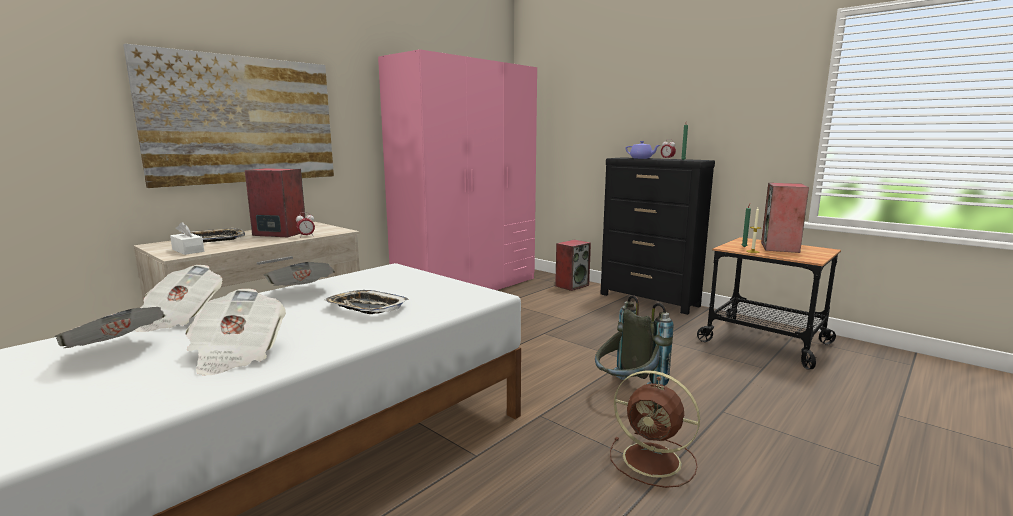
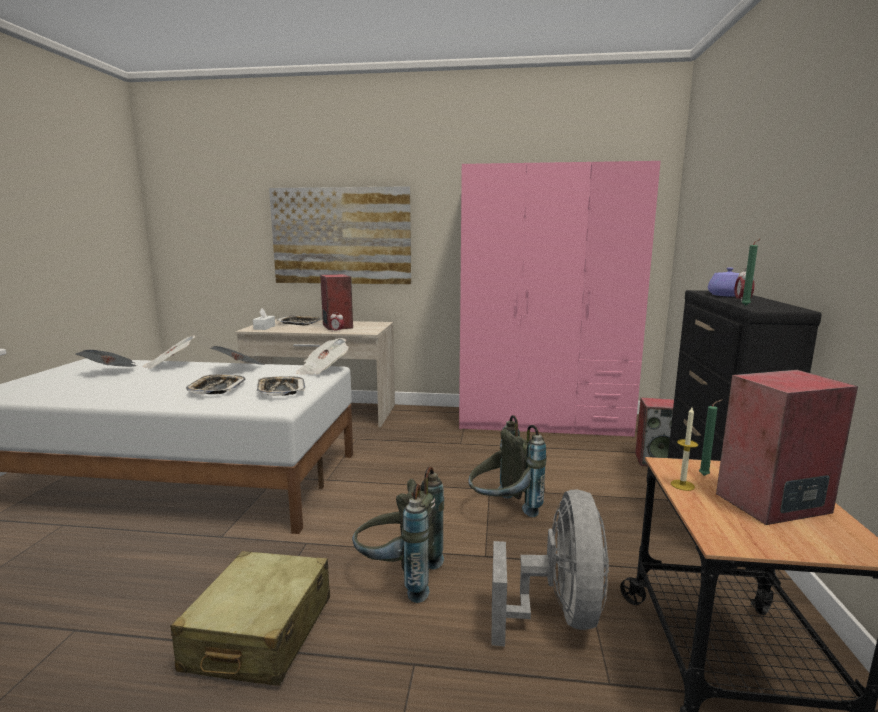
camera: 55 degrees right, 0 degrees up
(237, 354) = (111, 390): newspaper -> newspaper (322, 370)
(430, 288) = (280, 390): none -> tray
(579, 338) = (503, 511): none -> grey backpack
(654, 460) = (260, 633): brown fan -> beige suitcase
(702, 360) = (557, 614): none -> grey fan

